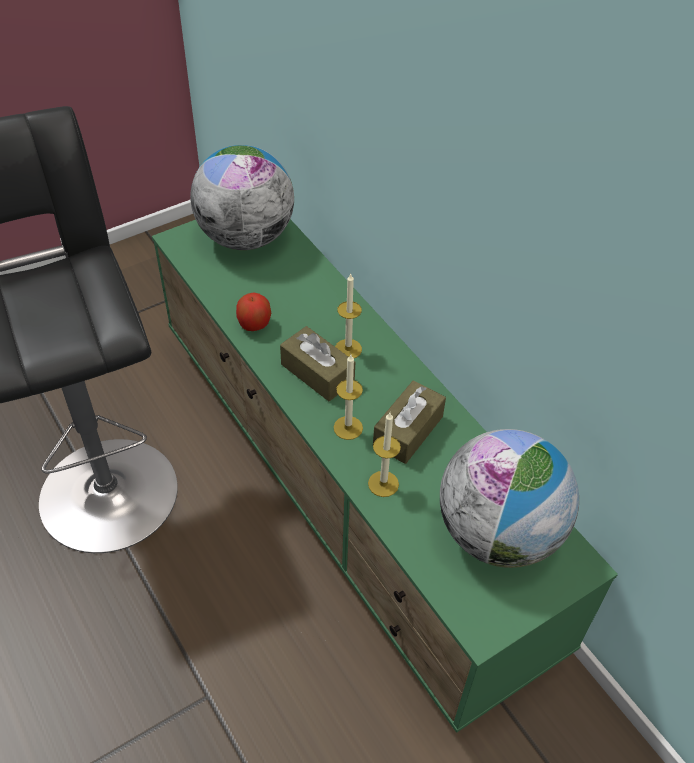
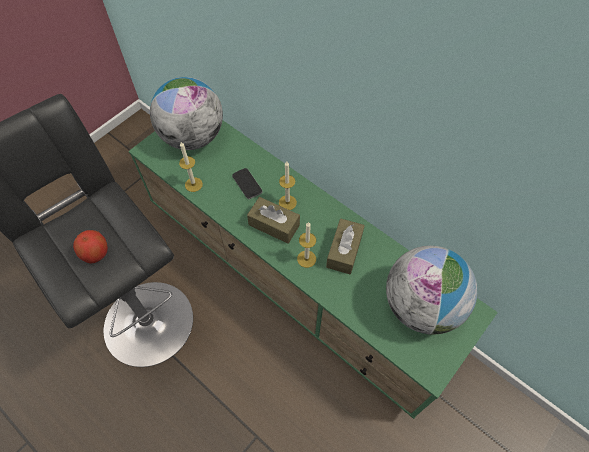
camera: 15 degrees left, 10 degrees up
(254, 324) = (221, 200): apple -> apple (96, 254)
(299, 312) = (247, 184): none -> phone
(383, 484) = (341, 292): candle -> candle (193, 184)

